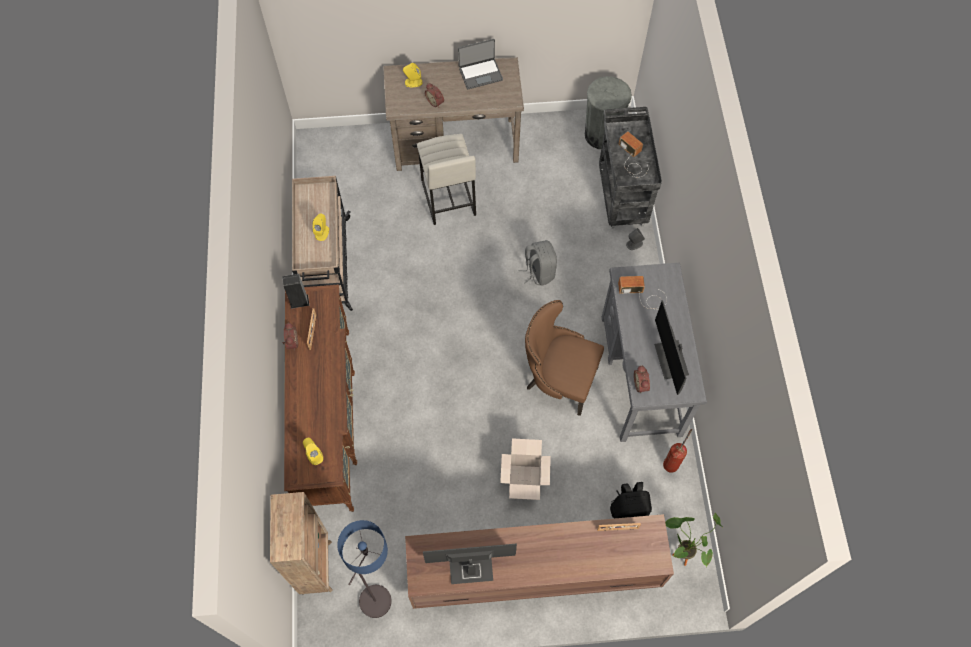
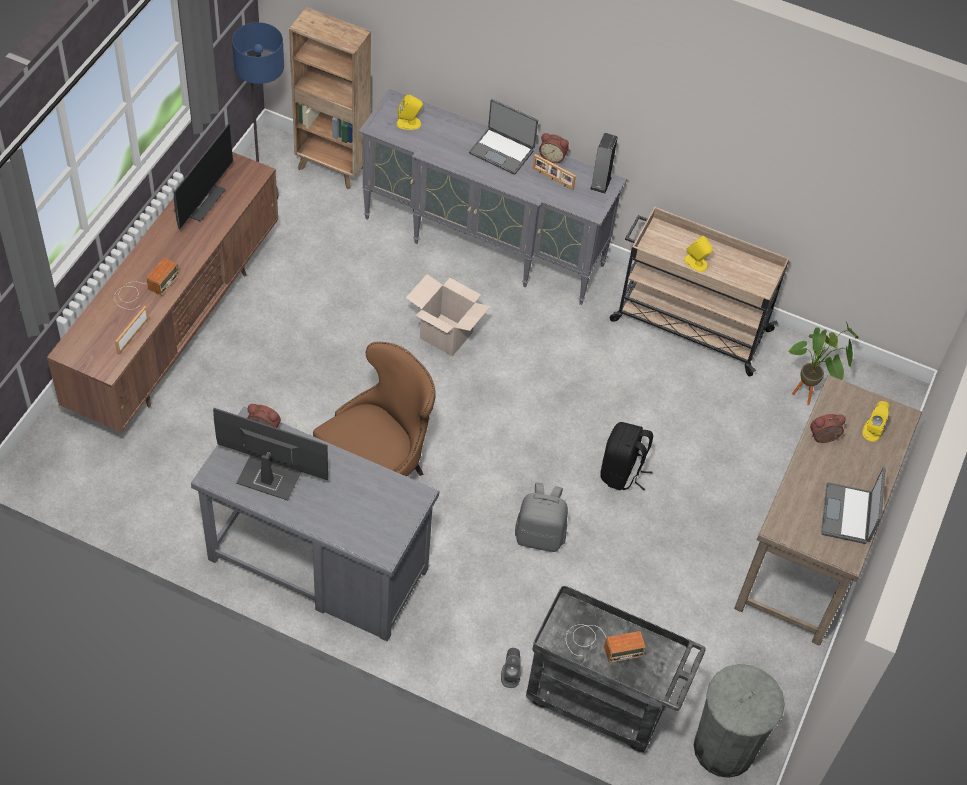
camera: 115 degrees right, 10 degrees down
(305, 377) = (502, 151): none -> laptop
(329, 420) = (483, 243): brown cabinet -> grey cabinet
(448, 198) = (719, 495): beige stool -> none
(524, 480) = (282, 374): cardboard box -> cardboard box (446, 335)
(628, 510) = (170, 452): black backpack -> black backpack (622, 473)
(643, 295) = (374, 502): radio -> radio (144, 289)
(672, 462) = (187, 529): fire extinguisher -> none
(680, 552) = (85, 473): potted plant -> potted plant (809, 398)

